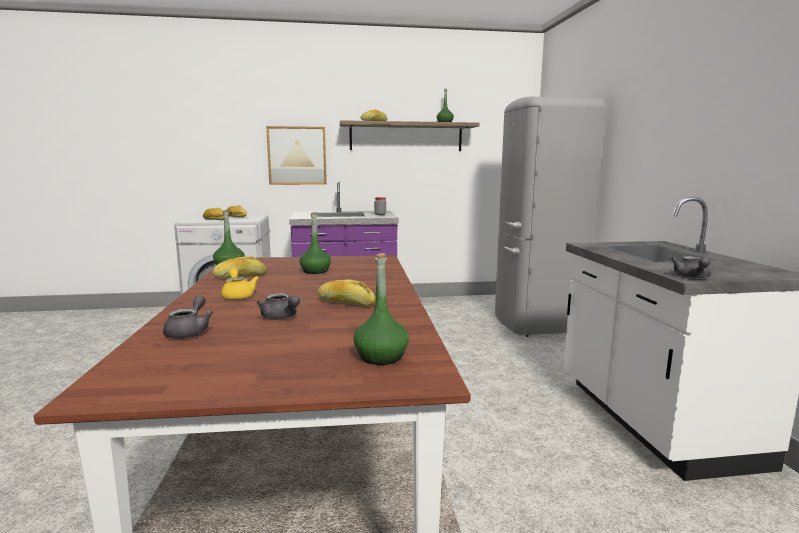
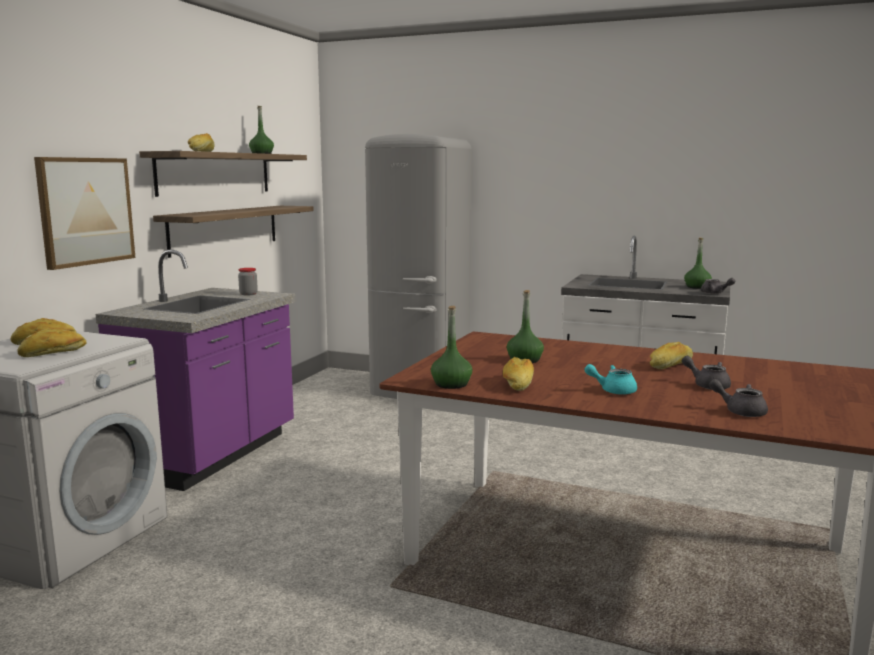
camera: 60 degrees left, 0 degrees up
(238, 295) = (612, 390): yellow teapot -> turquoise teapot
(281, 318) = (707, 385): grey teapot -> grey teapot turned 120 degrees counterclockwise
(381, 357) = (817, 374): green bottle -> green bottle (697, 287)
(412, 174) = (225, 229): none -> shelf

